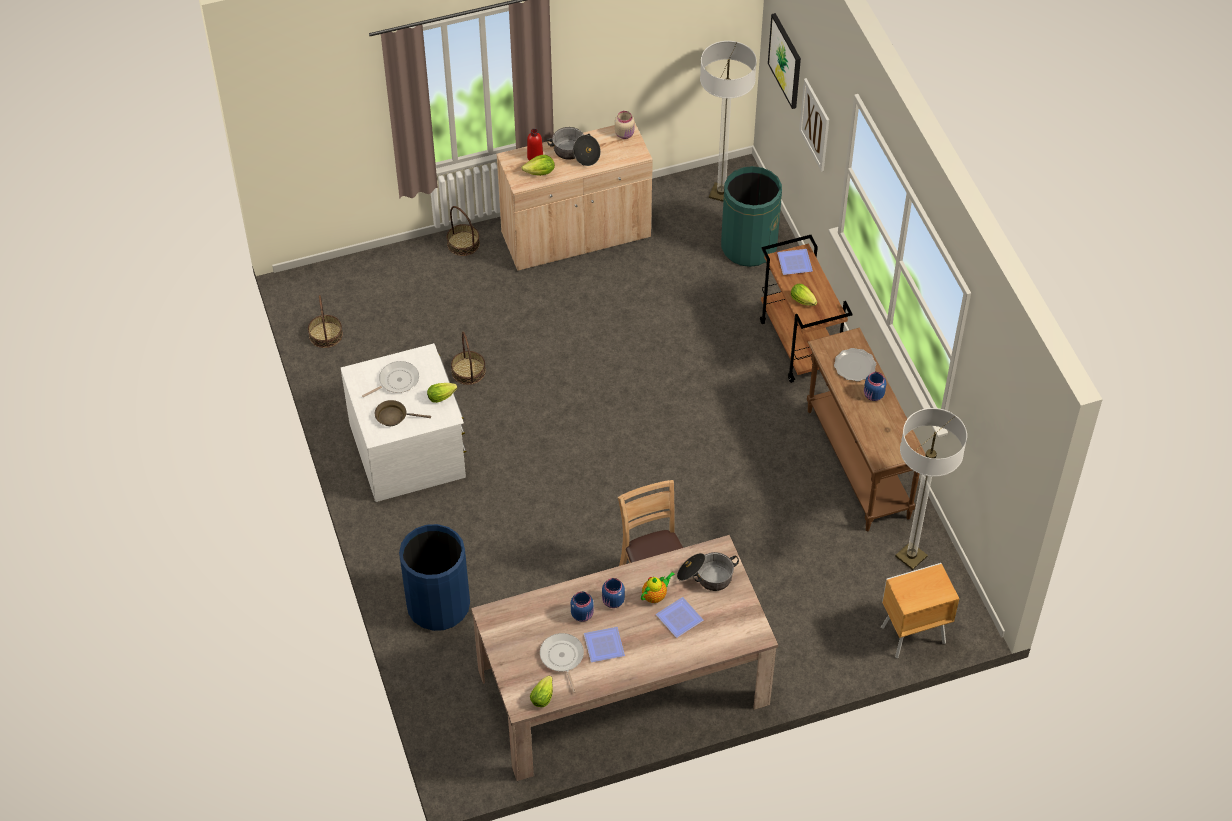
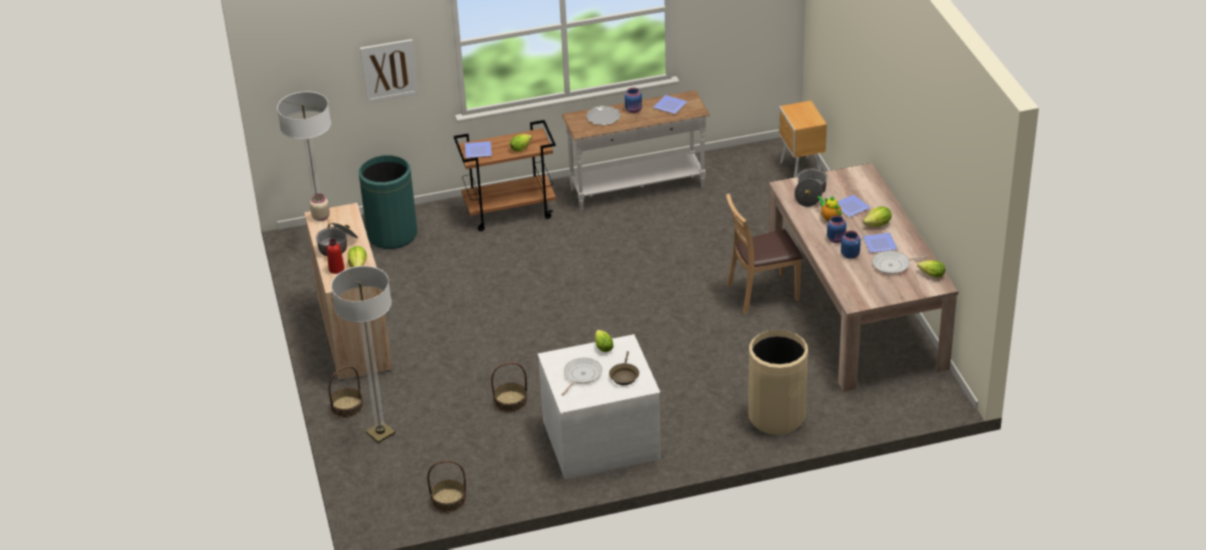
camera: 85 degrees left, 15 degrees down
(396, 381) = (581, 375): frying pan -> frying pan turned 60 degrees clockwise
(438, 605) = (776, 416): blue trash can -> beige trash can
(643, 645) = (878, 225): none -> lettuce
(785, 60) = (316, 73): picture -> none
(856, 464) = (638, 189): brown console table -> white console table
(888, 431) = (670, 105): none -> plate
(911, 556) = (728, 168): floor lamp -> floor lamp (380, 433)

